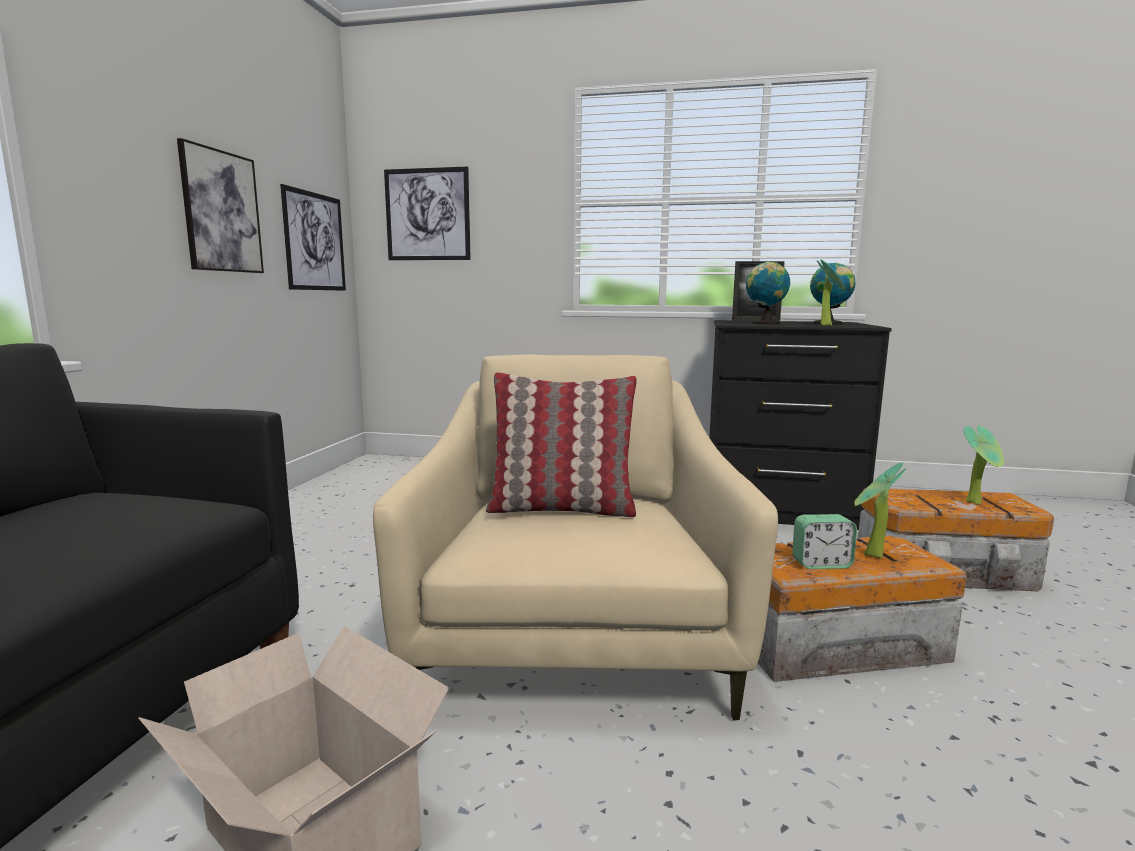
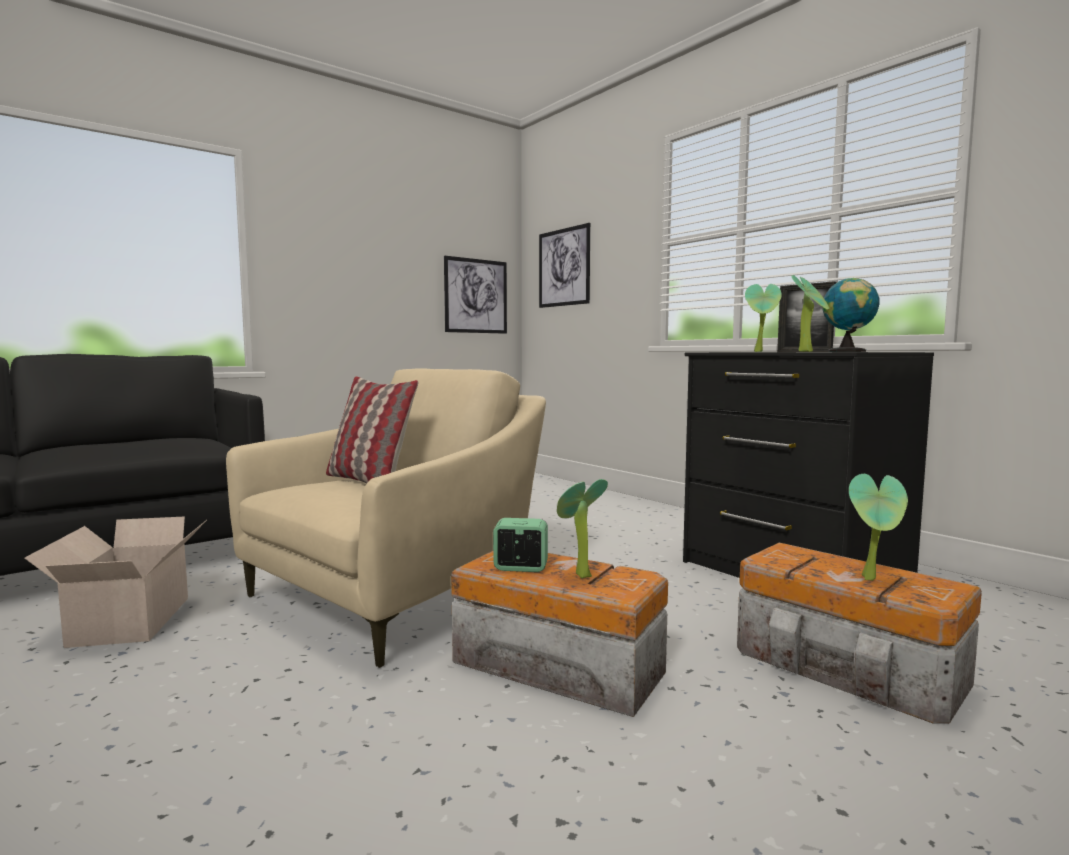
camera: 40 degrees right, 5 degrees down
(221, 211) = (386, 279): picture -> none
(764, 323) = (760, 351): globe -> potted plant
(821, 564) = (520, 568): alarm clock -> alarm clock turned 150 degrees clockwise

